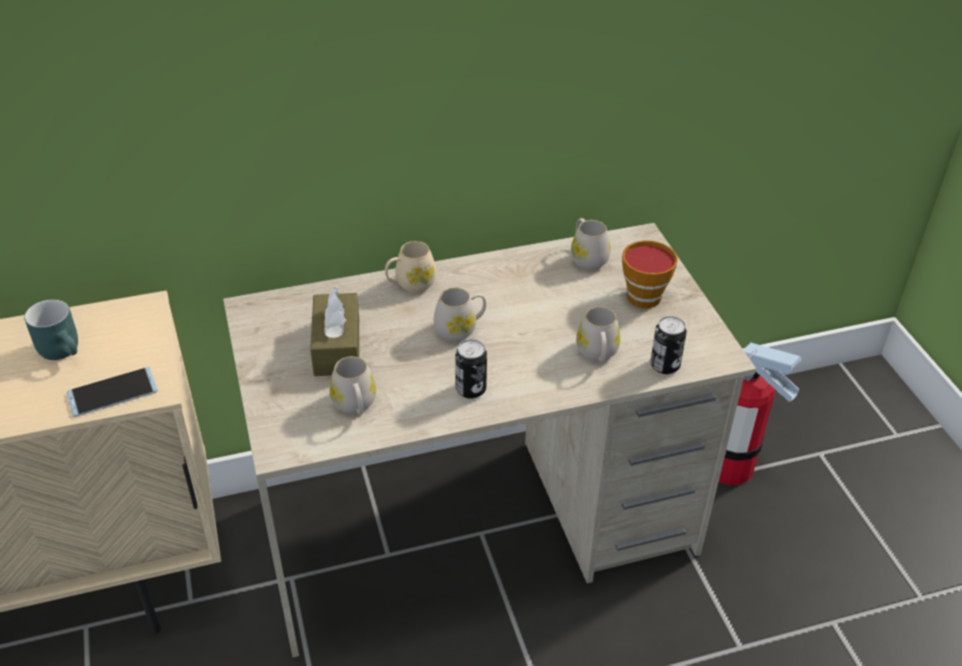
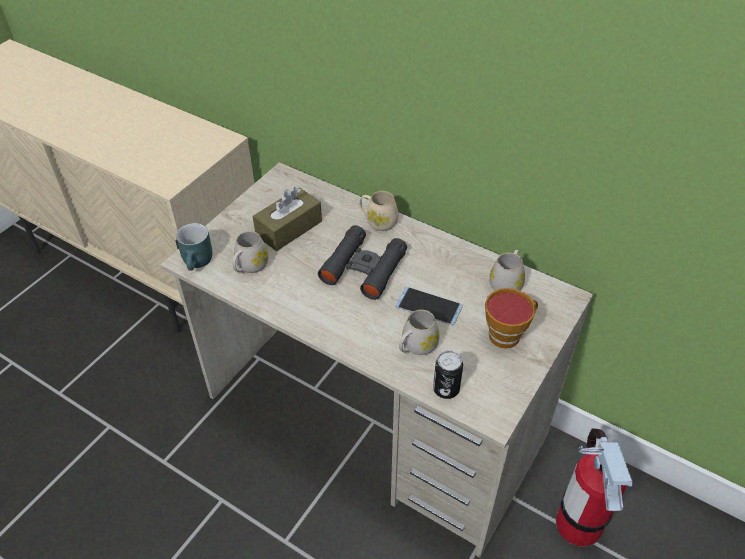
camera: 50 degrees right, 5 degrees up
(65, 350) = (167, 137): turquoise mug -> turquoise mug (199, 262)
(112, 392) = (153, 172): phone -> phone (428, 306)
(460, 329) = (364, 268): white mug -> black binoculars
(471, 389) = (315, 306): can -> none

